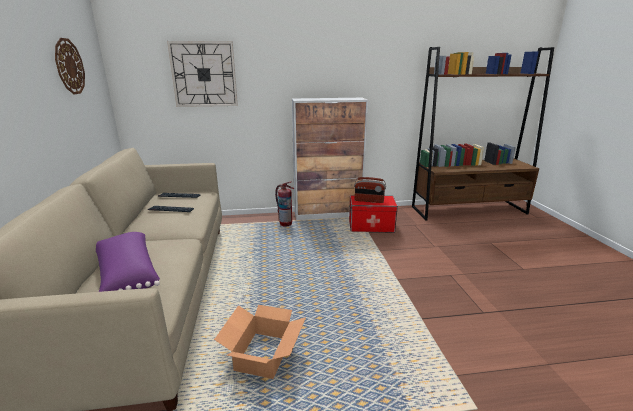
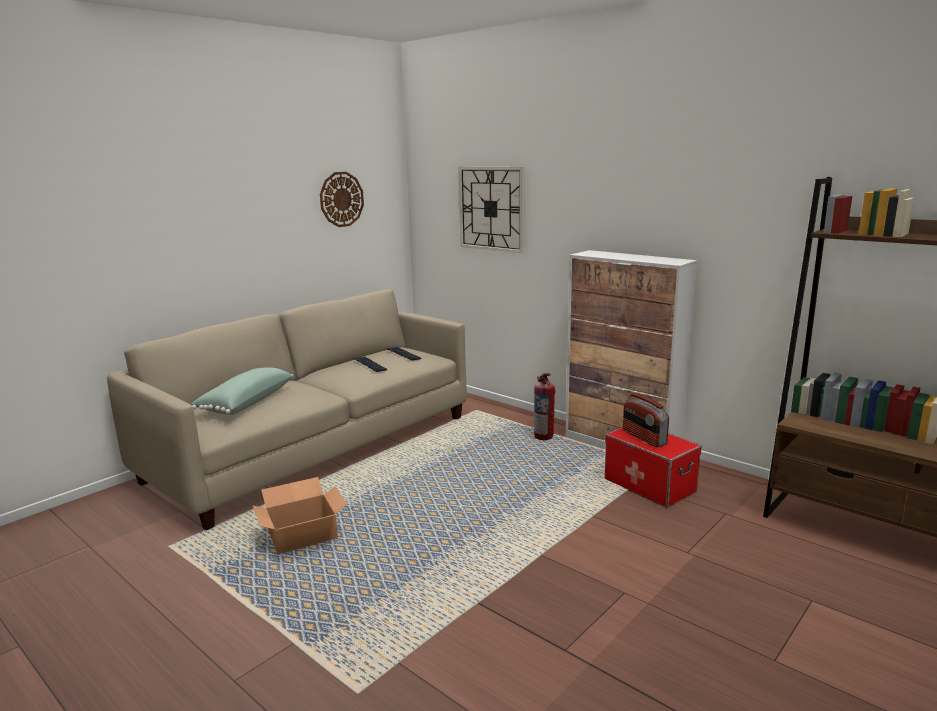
camera: 50 degrees right, 5 degrees down
(126, 274) = (245, 403): purple pillow -> green pillow

